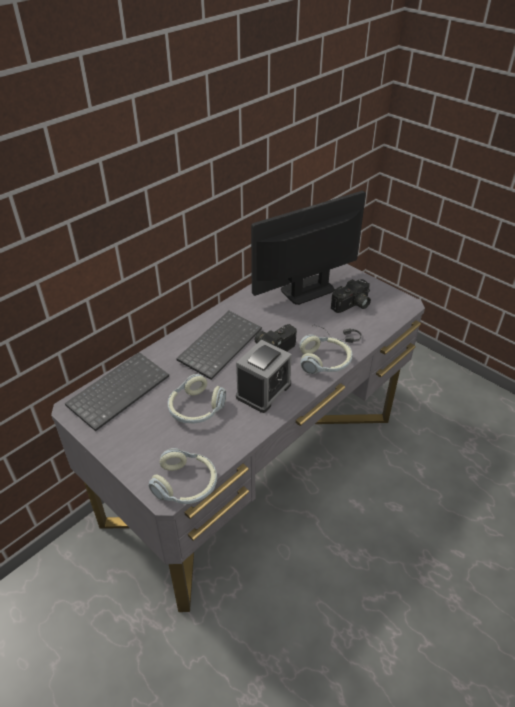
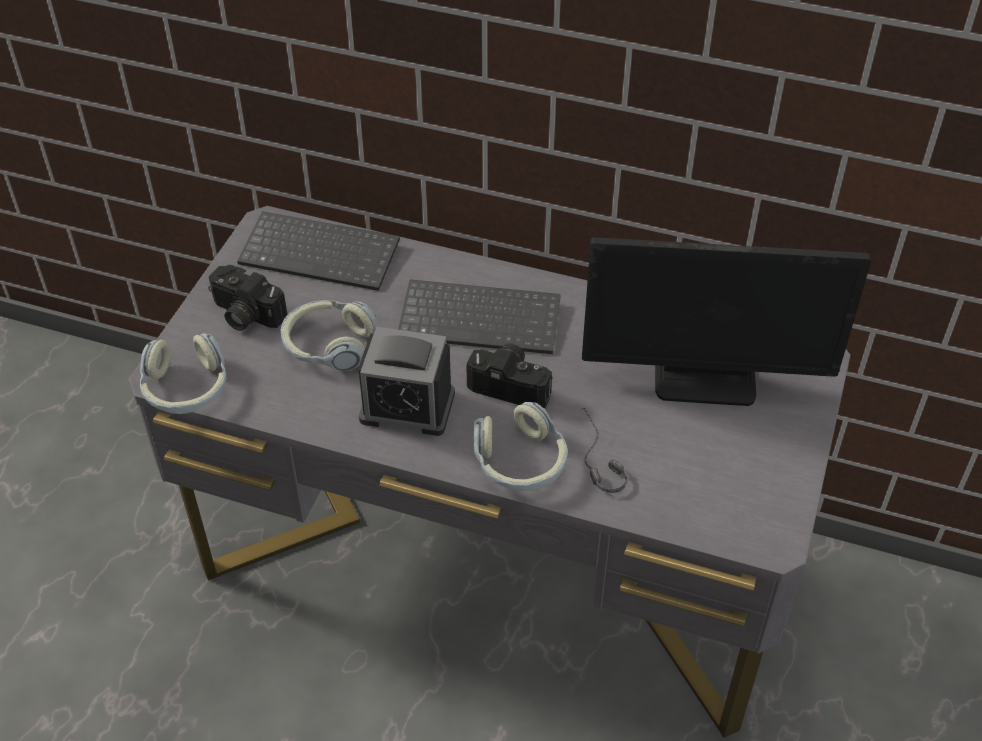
camera: 65 degrees right, 5 degrees up
(307, 290) = (705, 378): monitor -> monitor turned 150 degrees clockwise
(352, 305) = (705, 456): camera -> camera (244, 314)

